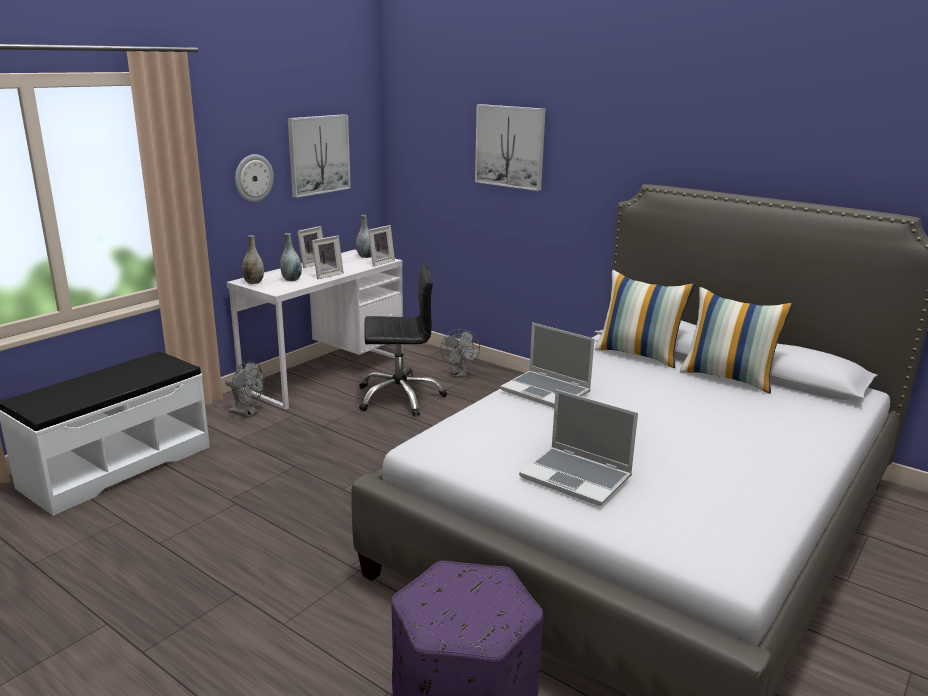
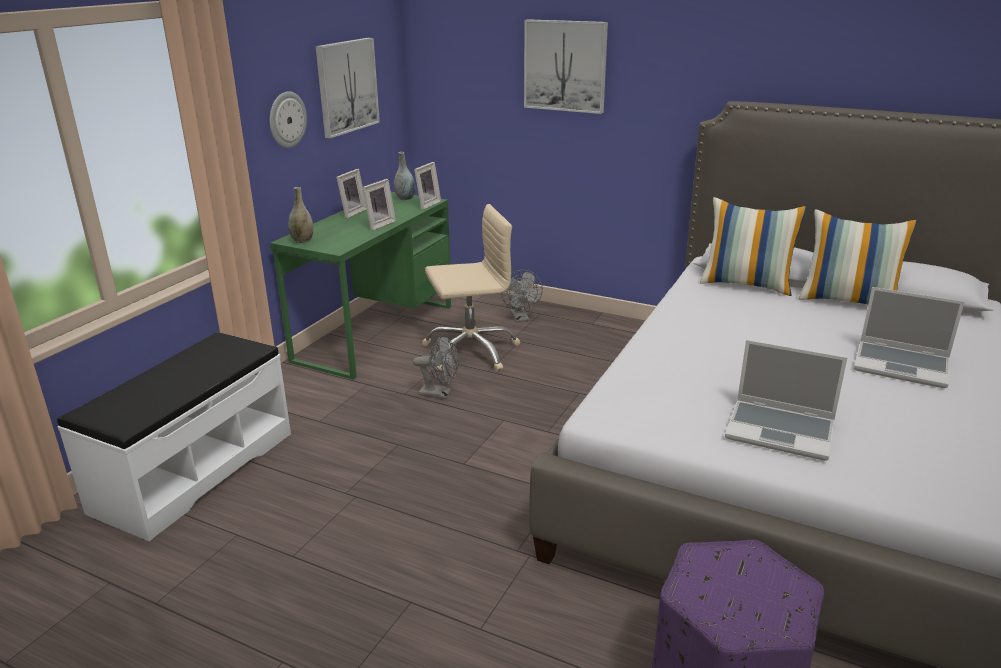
camera: 10 degrees left, 5 degrees up
(247, 413) = (313, 389): grey fan -> grey fan (440, 394)
(291, 279) = (343, 233): grey vase -> none
(325, 373) = (376, 332): white desk -> green desk
(399, 397) = (470, 351): black office chair -> beige office chair
(547, 391) = (685, 336): laptop -> laptop (902, 366)

